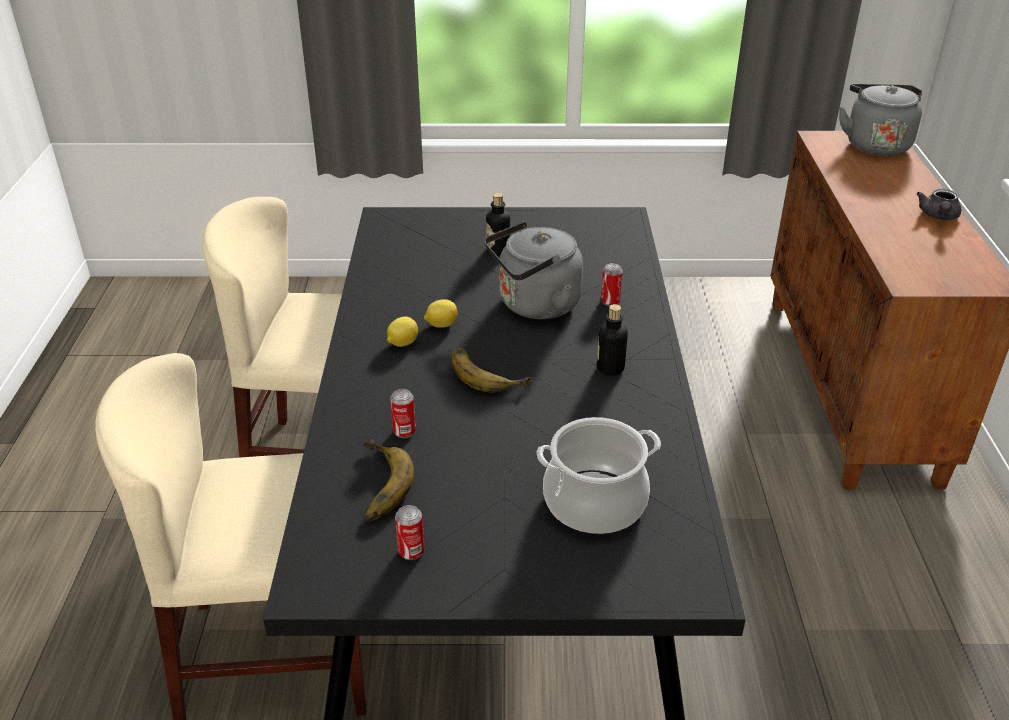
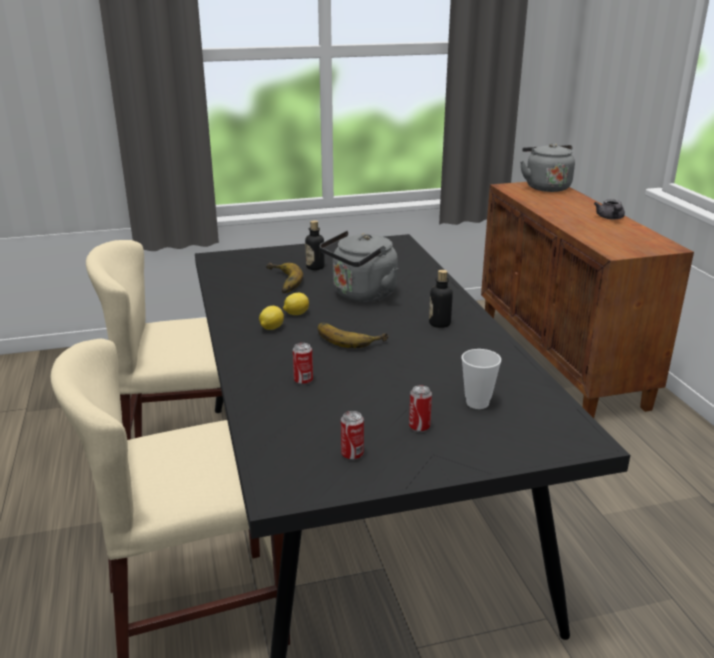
camera: 15 degrees left, 10 degrees down
(374, 486) = (298, 418): banana -> banana (280, 282)
(594, 503) = (477, 403): cooking pot -> cup
(610, 301) = (416, 287): can -> can (419, 427)

